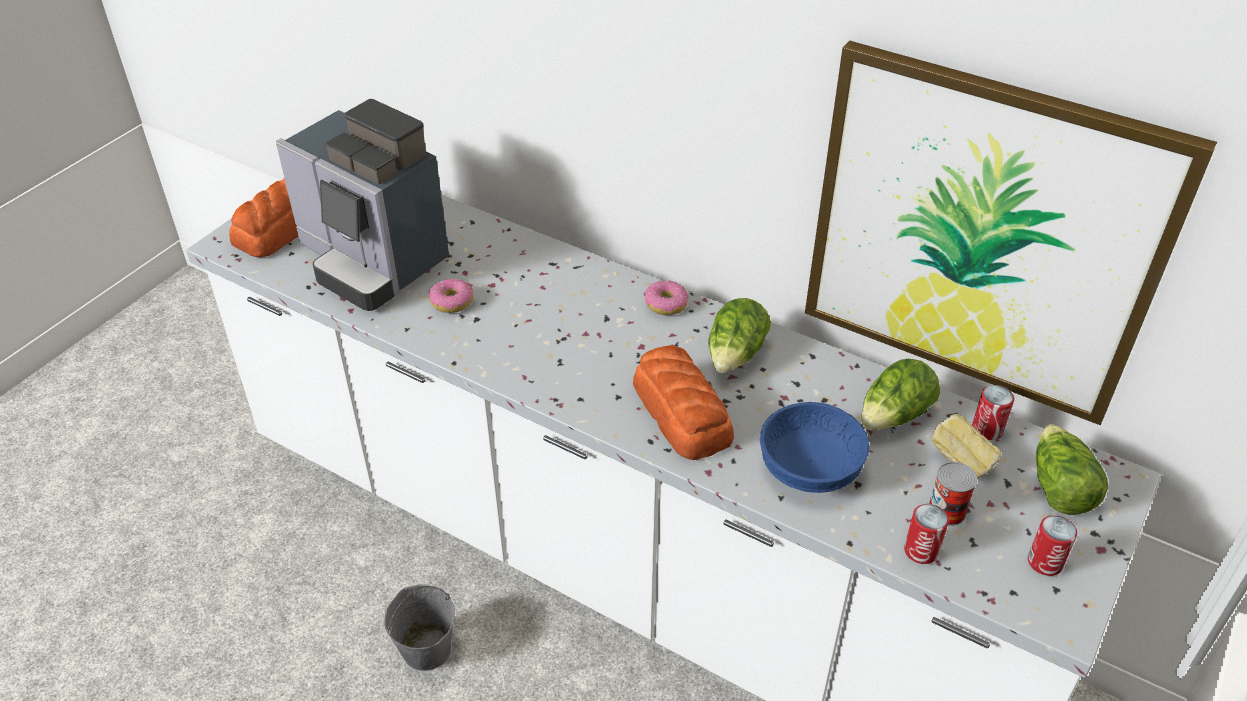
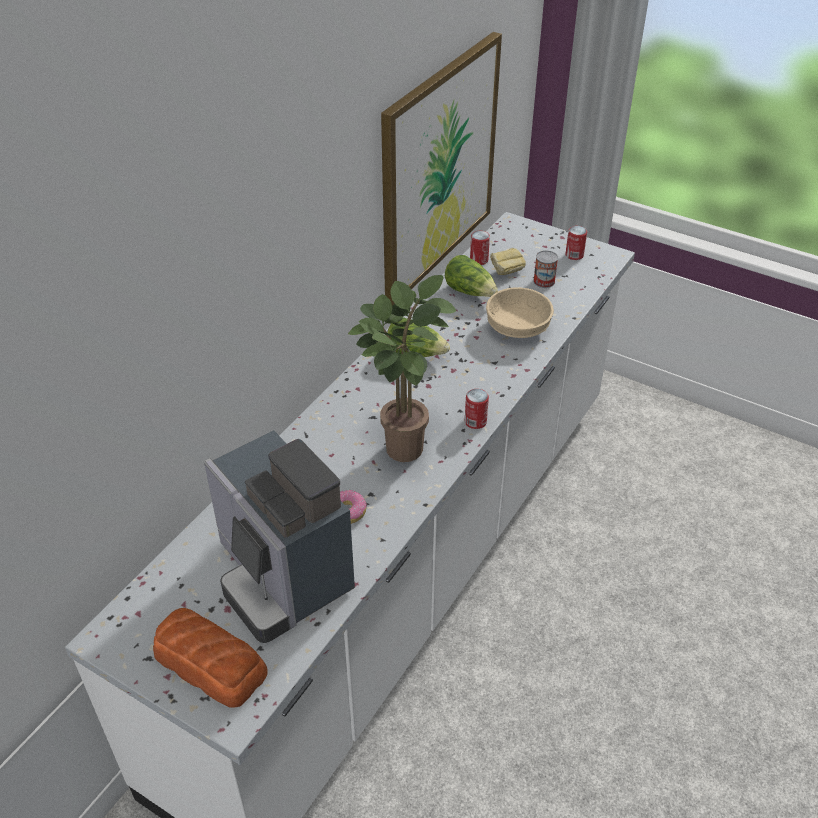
camera: 90 degrees left, 0 degrees up
(372, 261) = (282, 576): coffee machine -> coffee machine turned 105 degrees clockwise
(426, 648) = (494, 702): grey bucket -> none
(557, 343) = (402, 444): none -> potted plant
(666, 304) = (357, 385): donut -> none
(682, 413) = (475, 380): bread -> none
(810, 466) = (516, 328): blue bowl -> beige bowl
(921, 551) = (575, 293): can -> can (475, 421)
(1059, 487) = (521, 243): lettuce -> none

